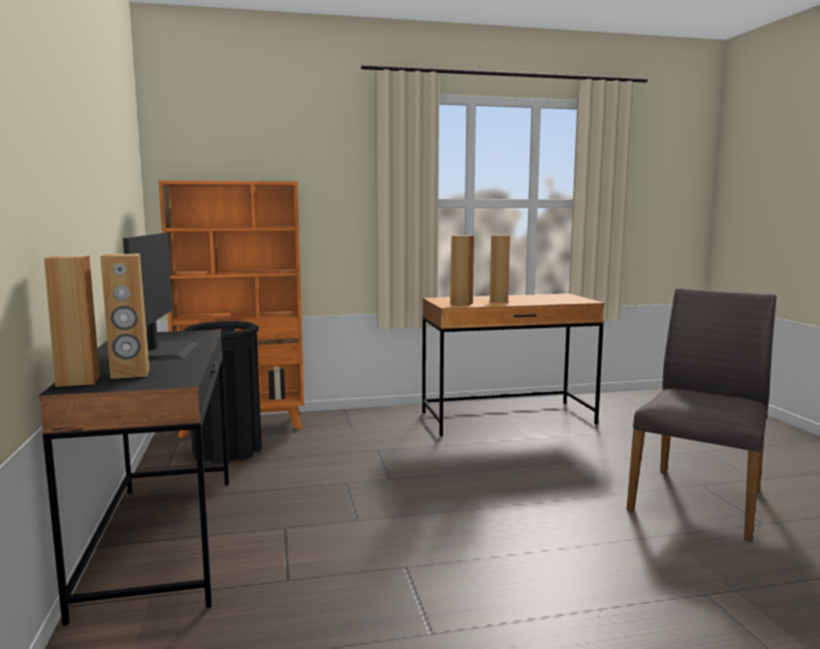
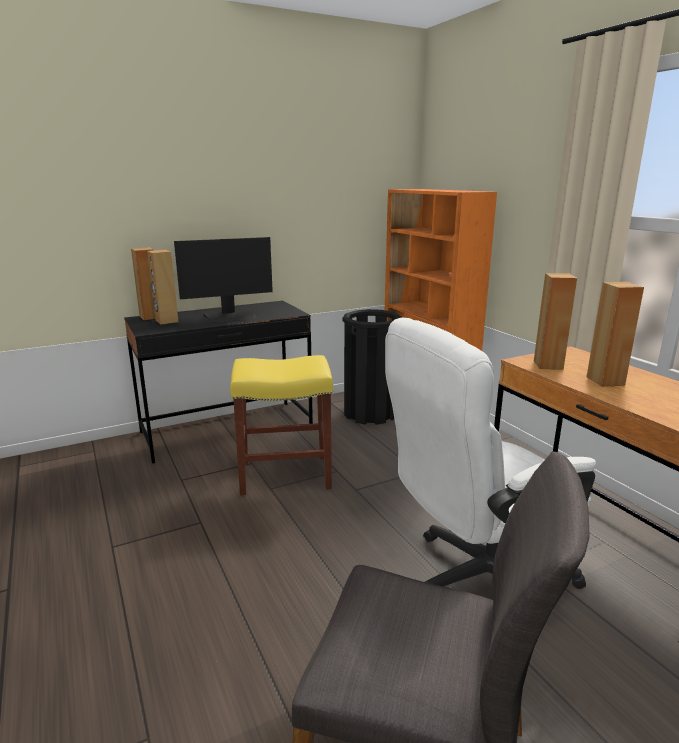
camera: 75 degrees right, 10 degrees up
(331, 510) = (283, 475): none -> yellow stool
(537, 457) = (476, 581): none -> white office chair

